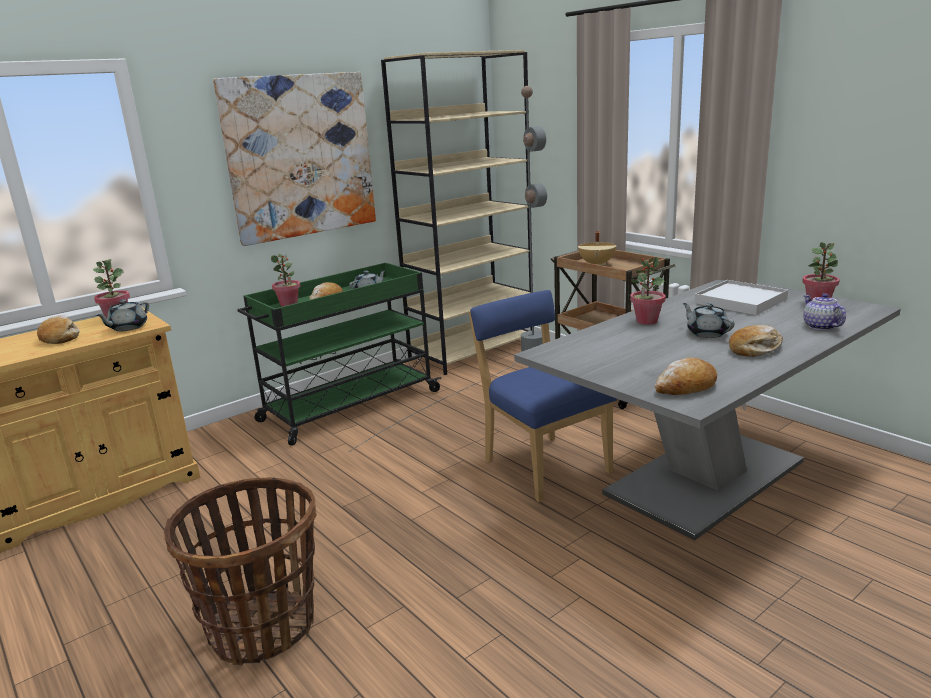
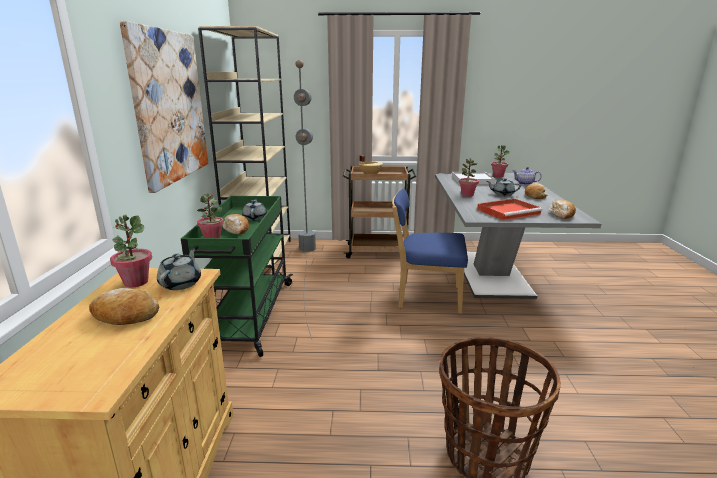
camera: 50 degrees left, 0 degrees up
(128, 328) = (181, 283): grey teapot -> grey teapot turned 150 degrees counterclockwise
(619, 359) = (509, 211): none -> red tray

